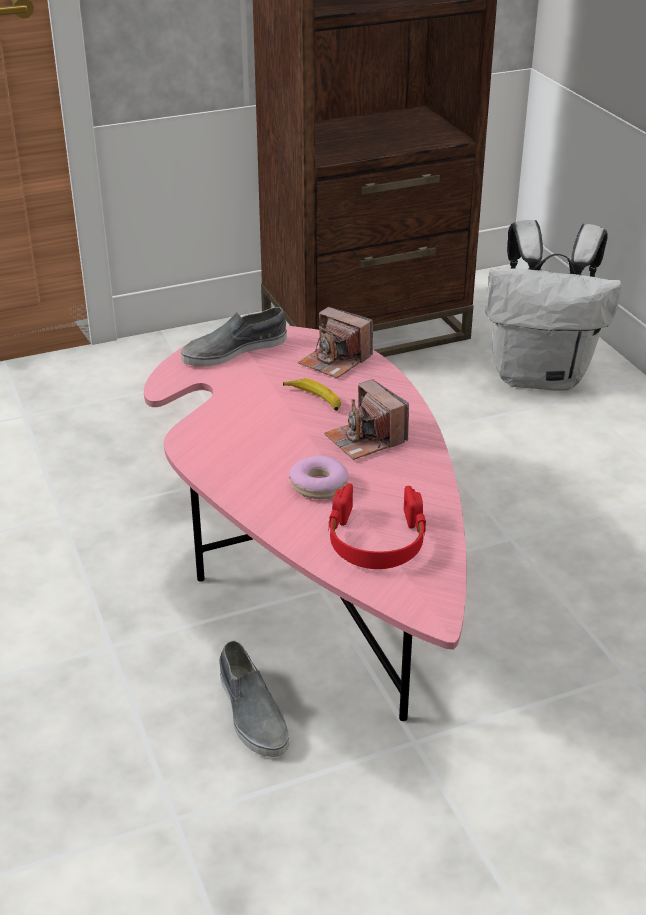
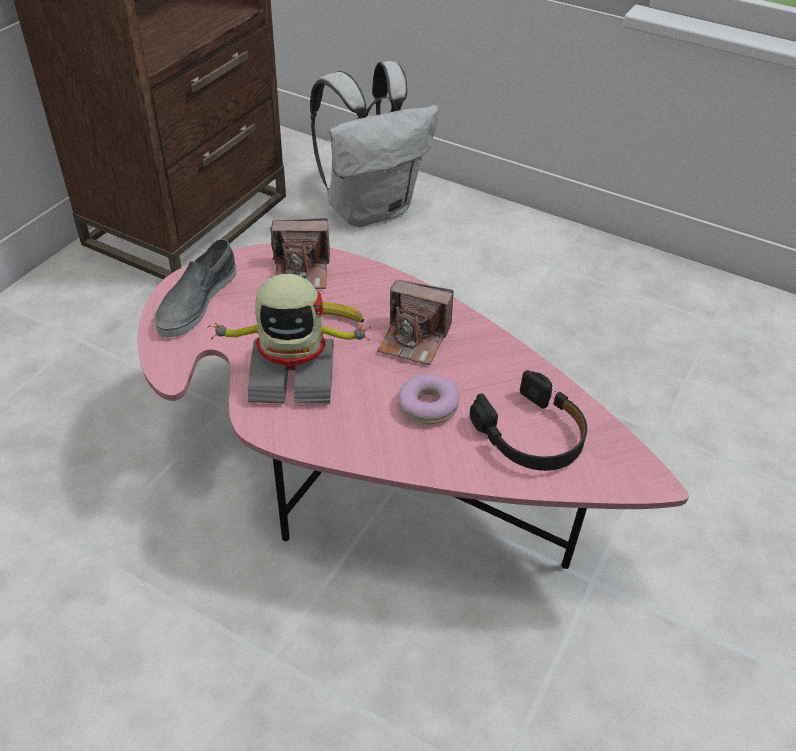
camera: 40 degrees left, 10 degrees up
(245, 422) = (292, 374): none -> toy robot
(251, 712) = (454, 639): grey shoe -> none
(376, 540) = (531, 435): red headphones -> black headphones

